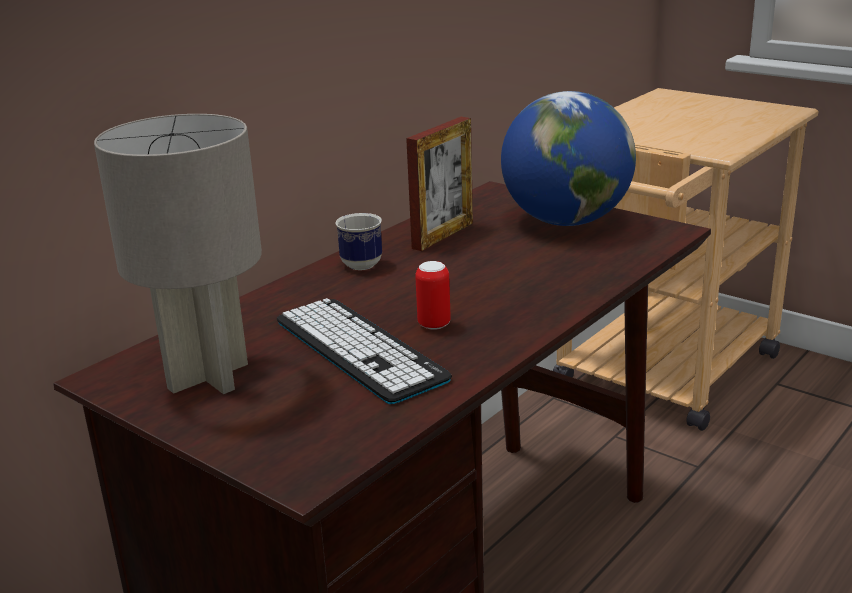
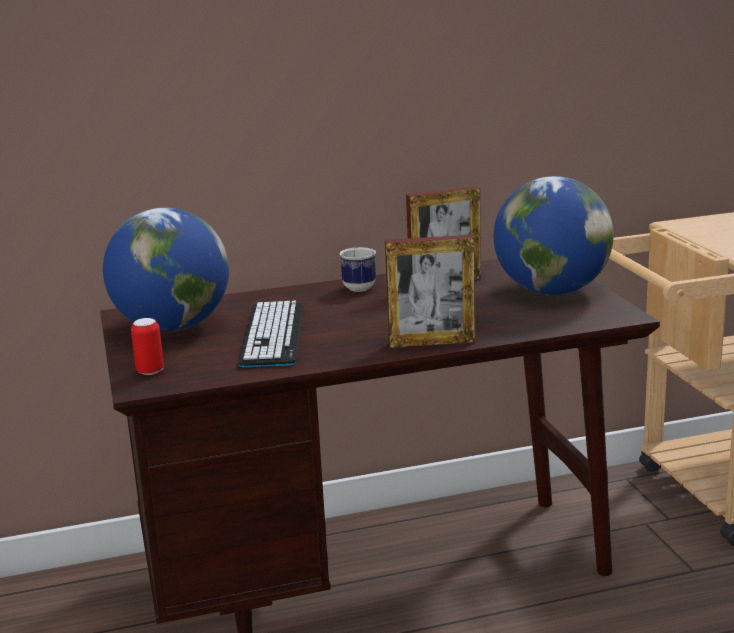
camera: 35 degrees right, 5 degrees down
(208, 377) = (173, 327): grey table lamp -> globe
(434, 324) = (340, 333): can -> can (150, 371)
(552, 308) = (431, 343): none -> picture frame

